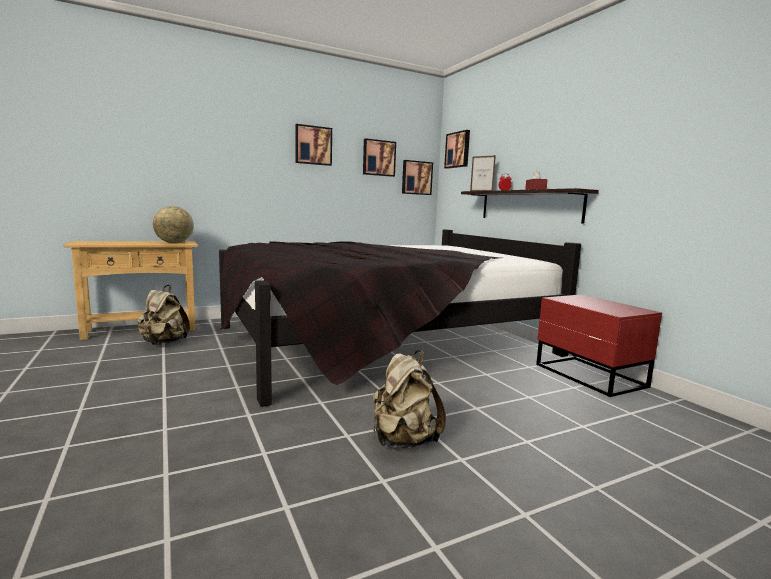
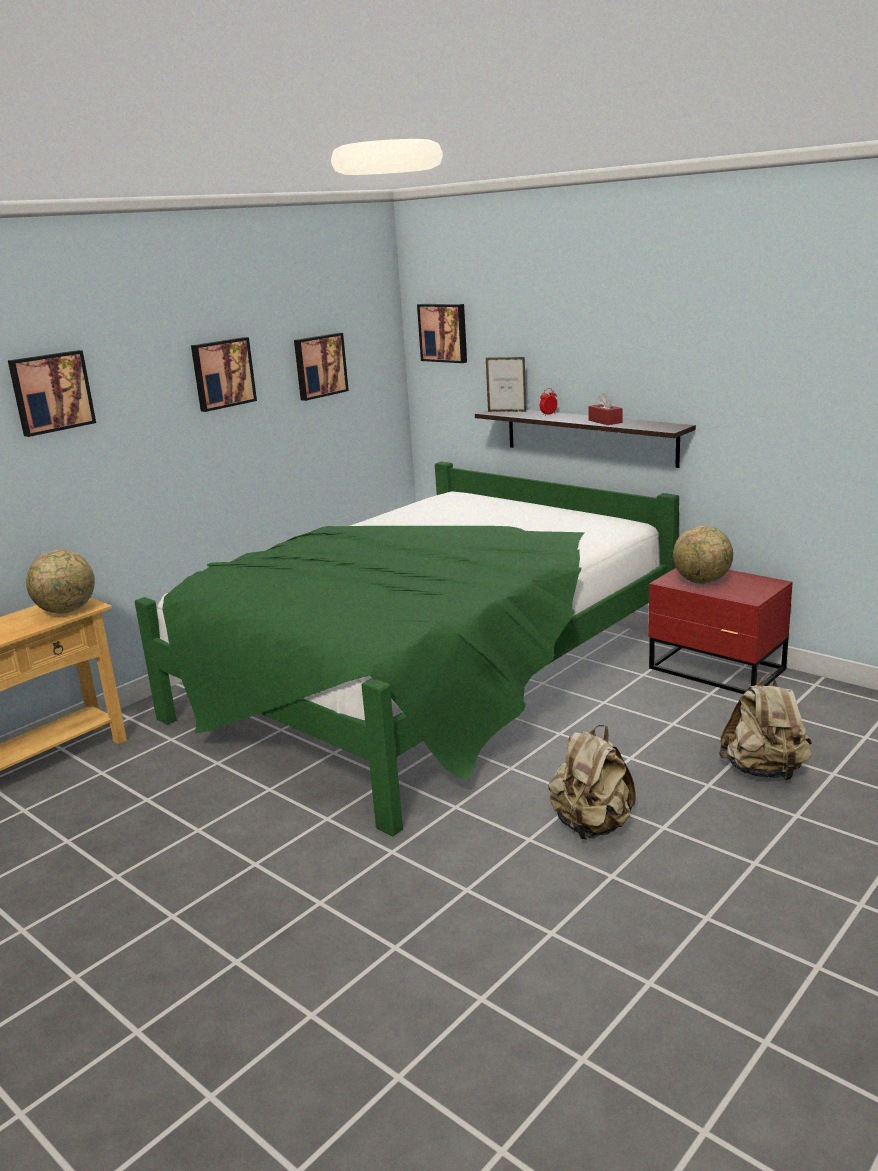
camera: 20 degrees left, 10 degrees up
(163, 343) = (116, 780): beige backpack -> beige backpack (764, 771)
(382, 340) = (427, 681): black bed -> green bed
(416, 178) = (376, 382): picture -> picture (51, 392)
(584, 302) = (702, 581): none -> globe

